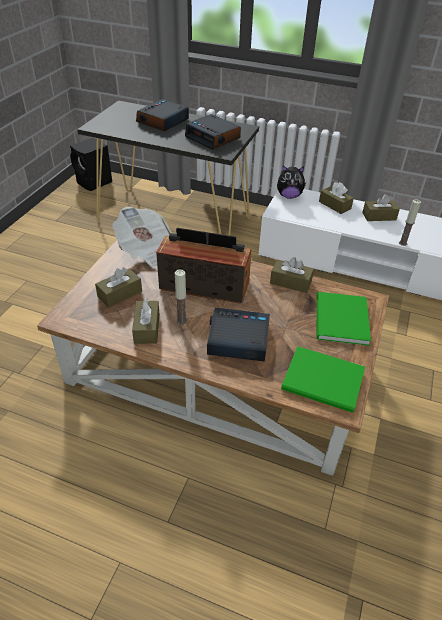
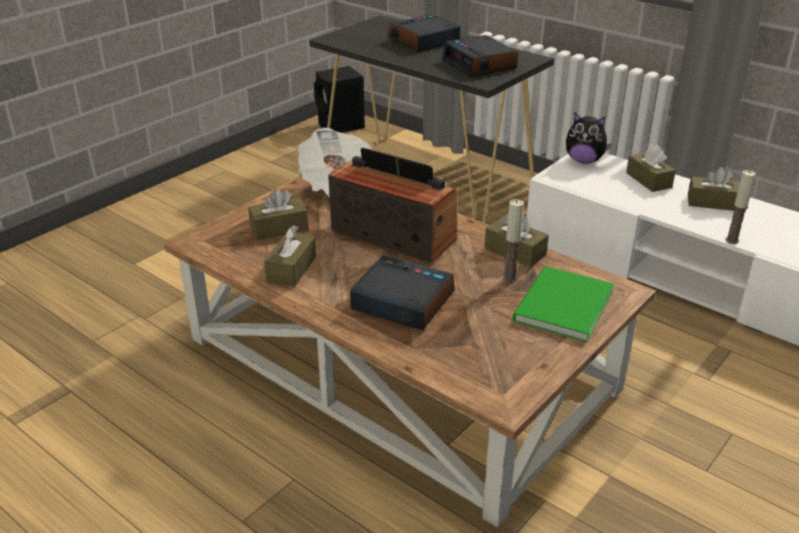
camera: 20 degrees right, 10 degrees down
(181, 320) = (340, 268): candle -> candle (509, 278)
(325, 382) = (494, 370): green book -> none

